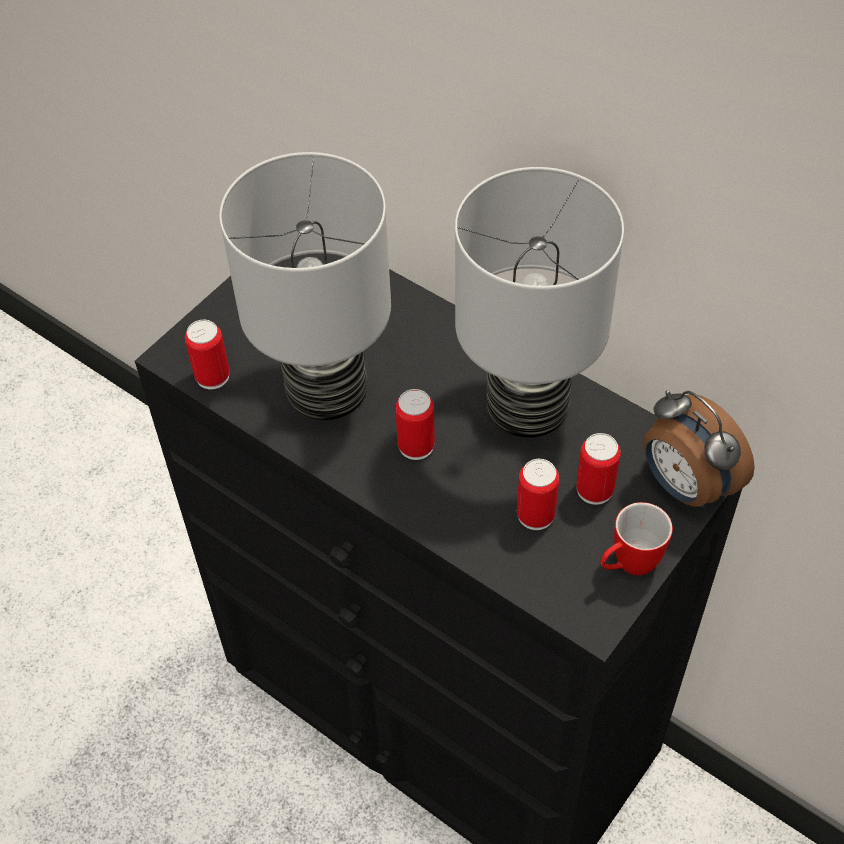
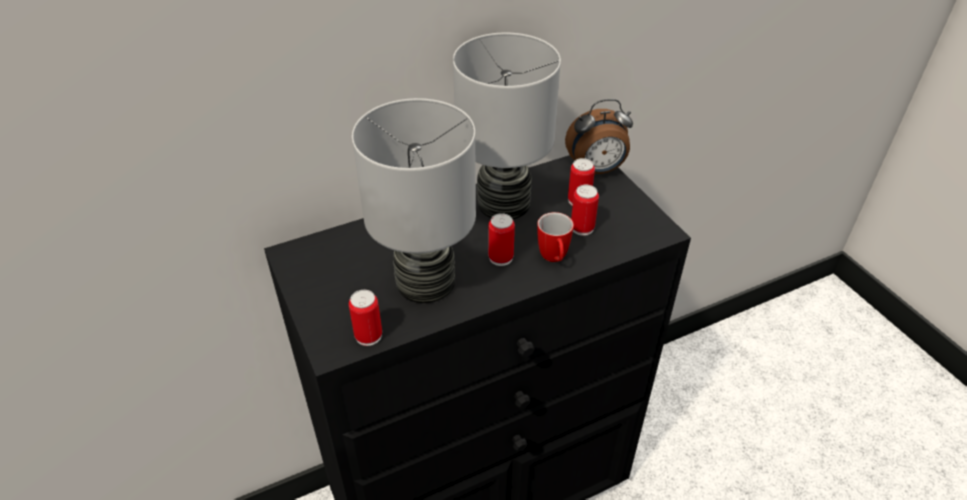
camera: 65 degrees left, 10 degrees down
(627, 566) = (635, 207): mug -> mug (554, 259)

